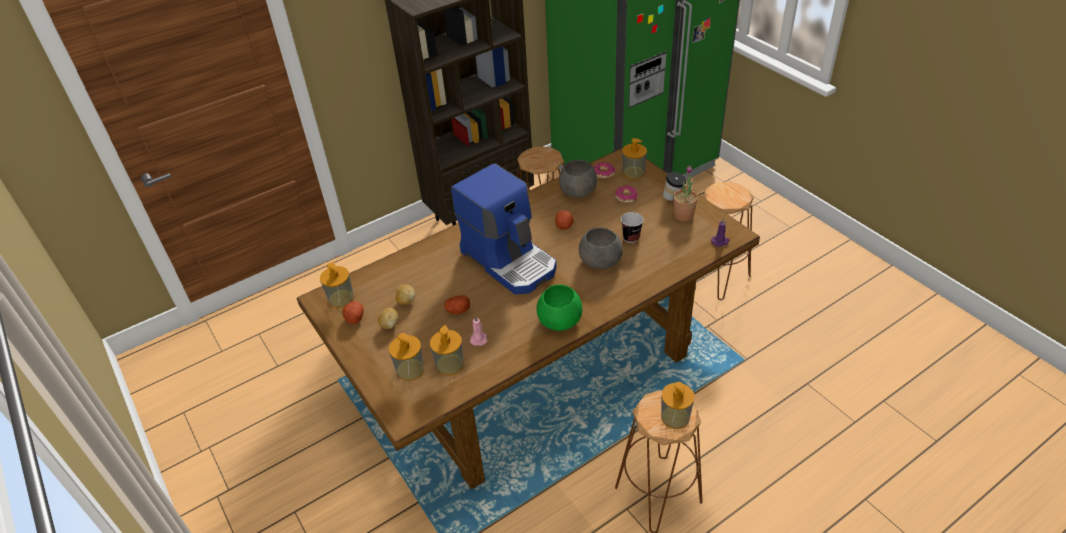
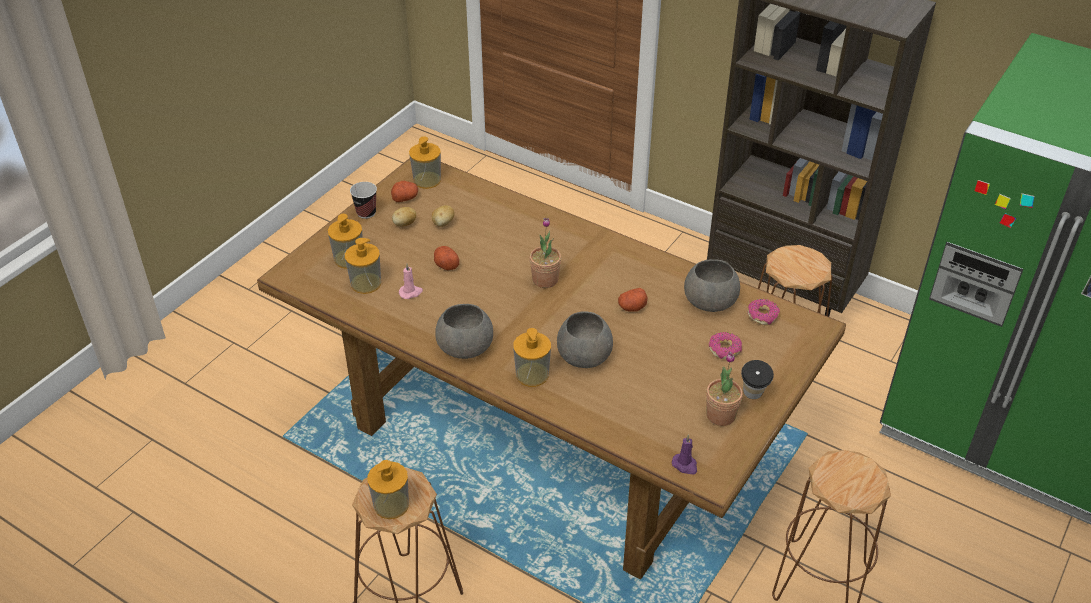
camera: 65 degrees right, 0 degrees up
(510, 260) = (545, 279): coffee machine -> potted plant
(559, 320) = (464, 347): green bowl -> grey bowl
(631, 238) = (643, 373): cup -> cup (366, 213)
(633, 173) = (784, 344): soap dispenser -> soap dispenser (532, 374)

